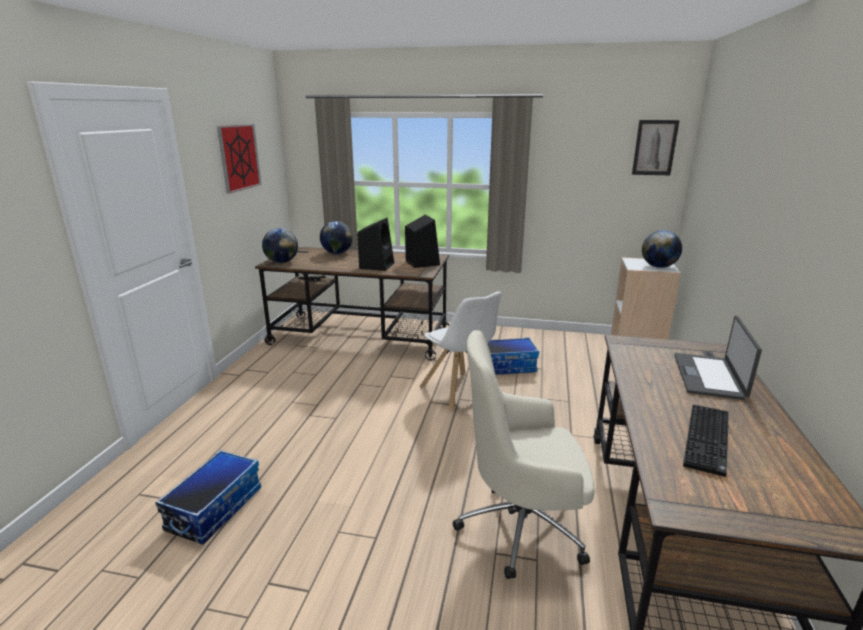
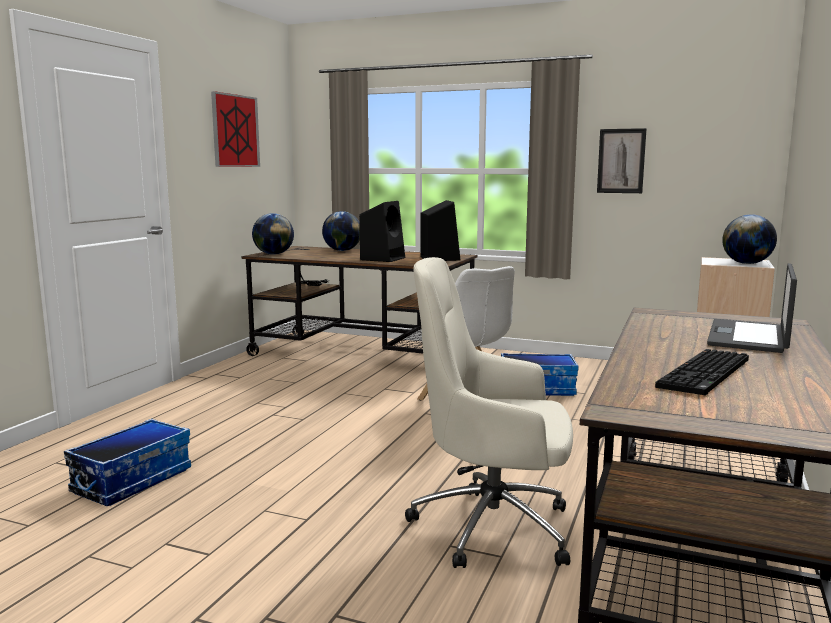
camera: 10 degrees right, 10 degrees down
(654, 147) = (740, 115): picture -> picture (621, 161)

